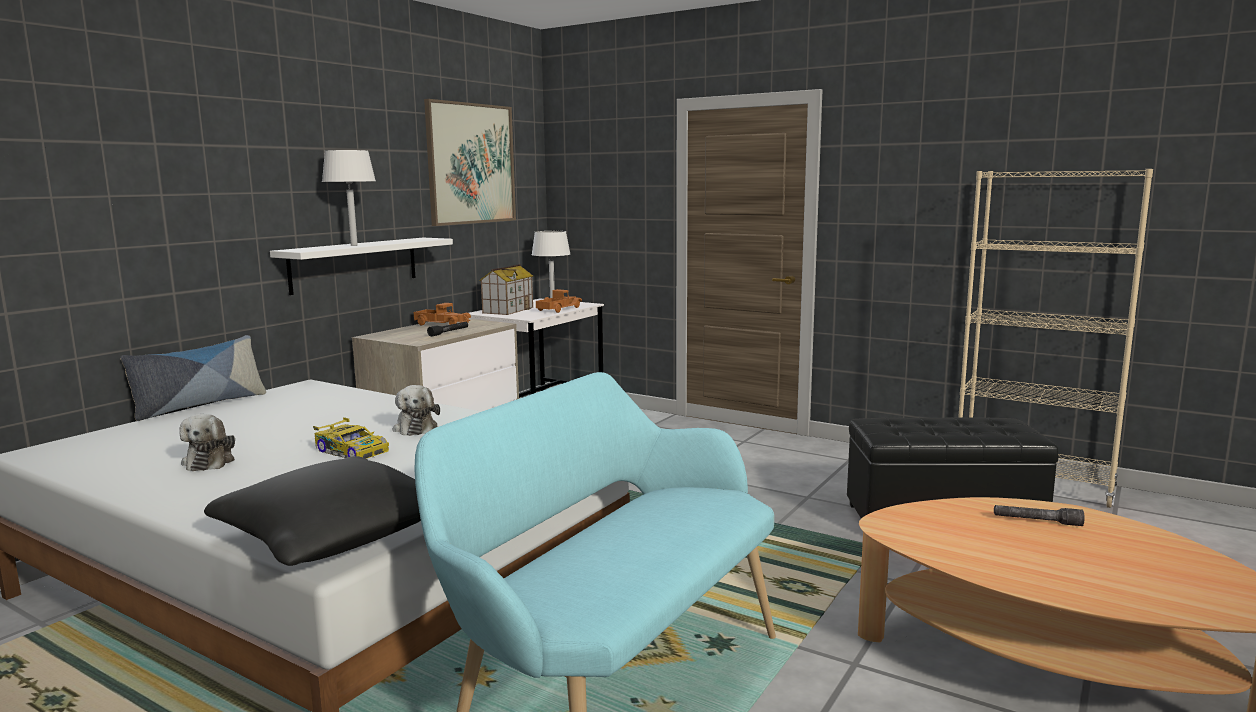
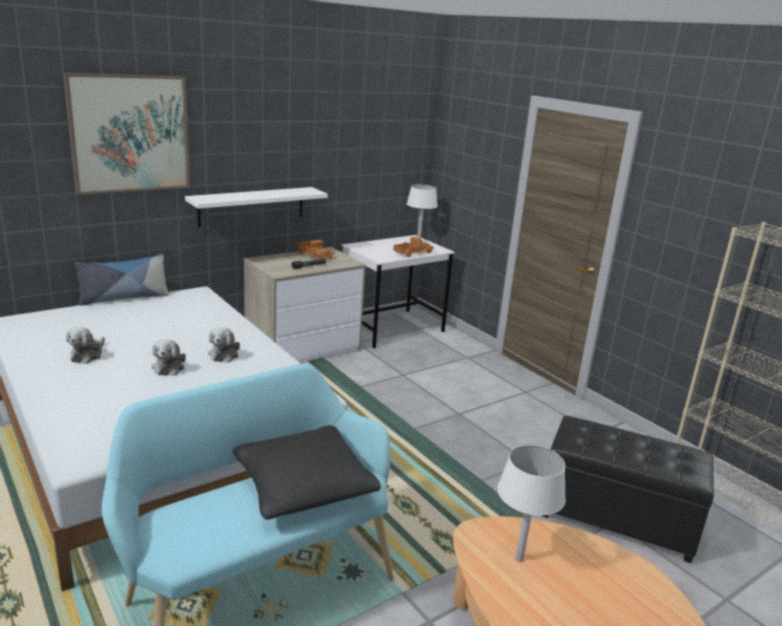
camera: 20 degrees right, 10 degrees up
(333, 537) = (94, 444): black pillow -> black pillow (303, 486)
(351, 451) = (169, 367): toy car -> plush toy
(354, 245) = (245, 196): white table lamp -> white table lamp (519, 559)
(471, 164) = (362, 130): picture -> picture (130, 134)
(508, 310) = (376, 246): toy house -> none
(1036, 521) = (597, 569): grey flashlight -> none

